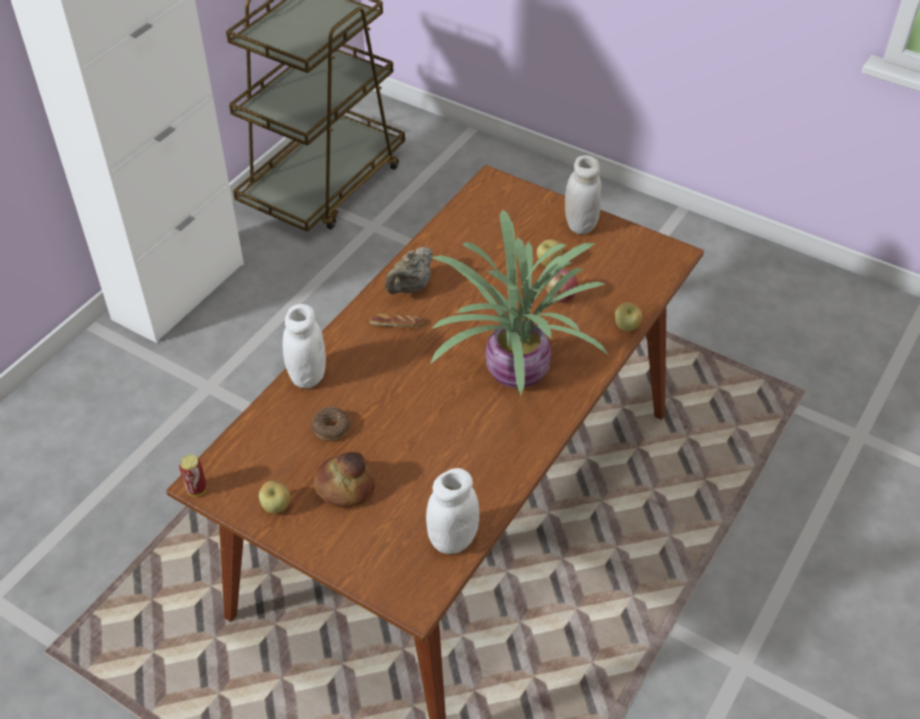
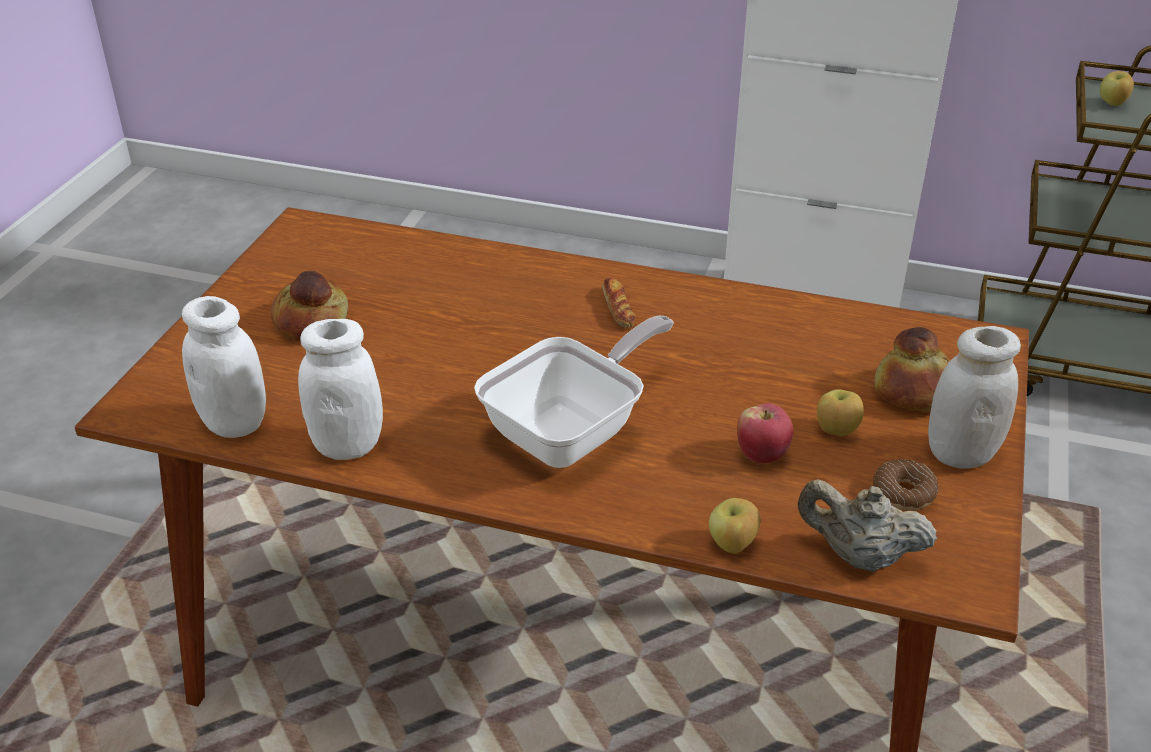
camera: 75 degrees right, 10 degrees down
(196, 489) = (291, 223): can -> none
(276, 507) = (273, 279): apple -> apple (1112, 103)
(307, 376) = (491, 258): white jar -> white jar (347, 445)
(331, 428) = (408, 292): donut -> donut (903, 492)
(410, 288) = (696, 307): beige teapot -> beige teapot (859, 556)
(515, 370) = (573, 431): potted plant -> frying pan
(525, 224) = (913, 391): none -> bread

